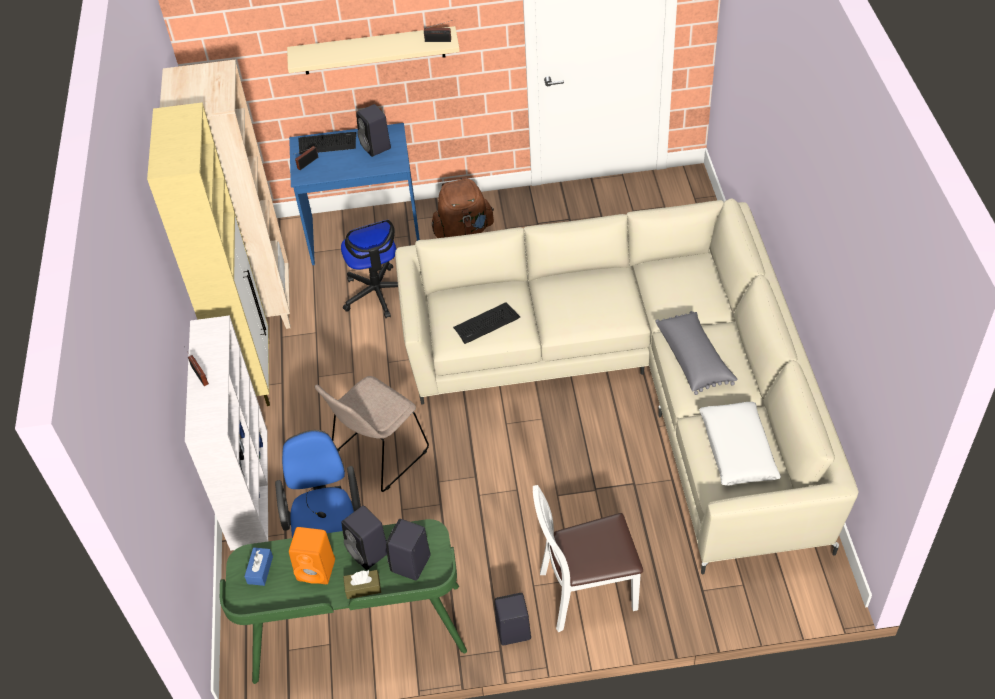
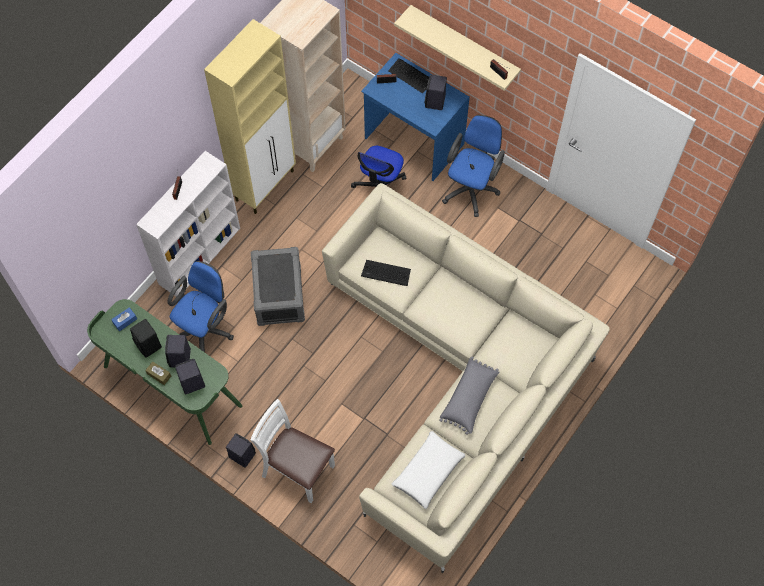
camera: 40 degrees right, 15 degrees up
(317, 570) = (149, 345): orange speaker -> black speaker
(377, 454) = (278, 294): beige chair -> grey storage box
(463, 231) = (471, 188): brown backpack -> blue office chair

